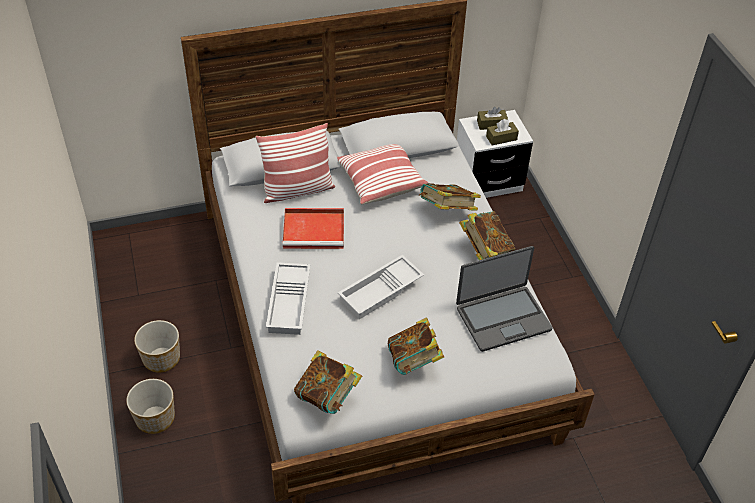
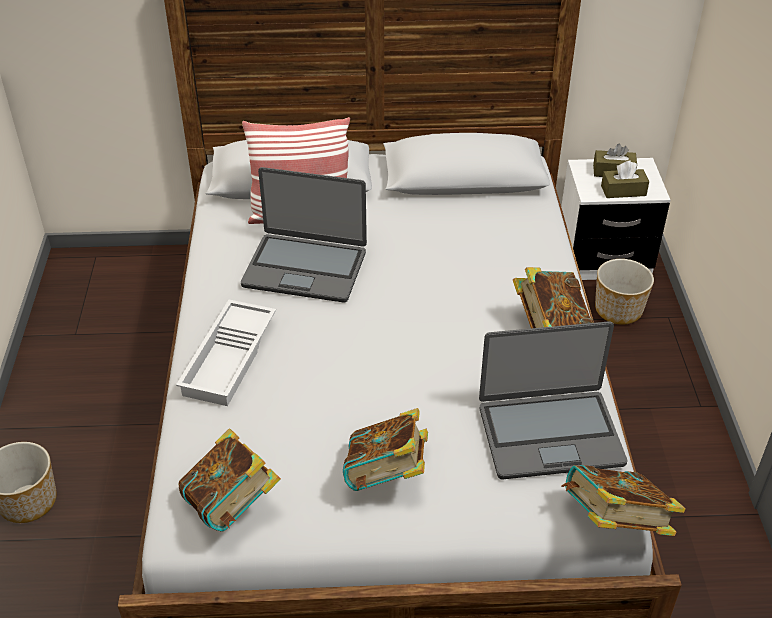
camera: 15 degrees right, 5 degrees down
(162, 359) = (71, 422): planter -> planter (619, 310)
(315, 230) = (305, 268): red tray -> laptop
(380, 181) = (422, 218): pillow -> none
(381, 292) = (370, 365): white tray -> none
(447, 211) = (508, 270): book -> book (614, 523)

